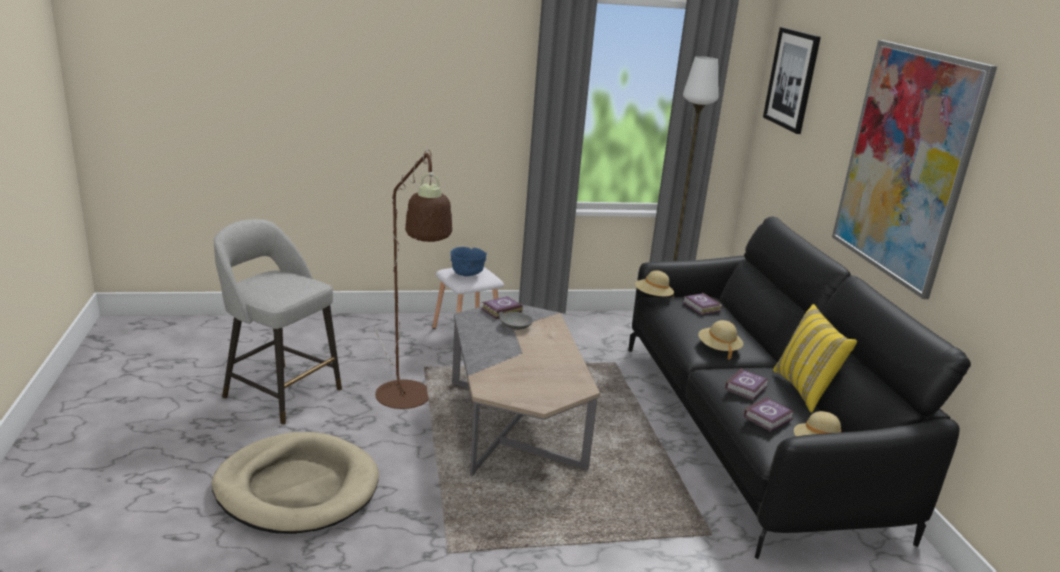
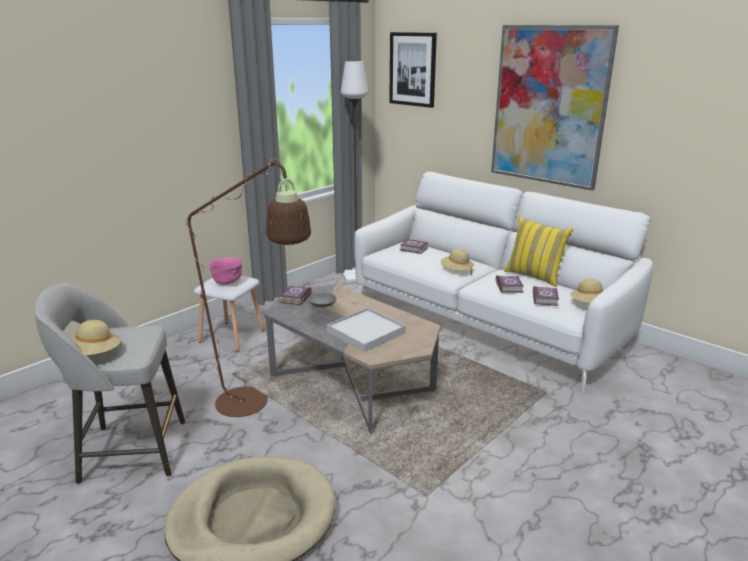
camera: 35 degrees left, 0 degrees up
(467, 275) = (227, 283): blue bowl -> pink bowl
(515, 367) = (365, 332): none -> white tray
(653, 297) = (375, 253): beige hat -> beige hat (94, 354)
(749, 431) = (485, 322): black sofa -> white sofa

